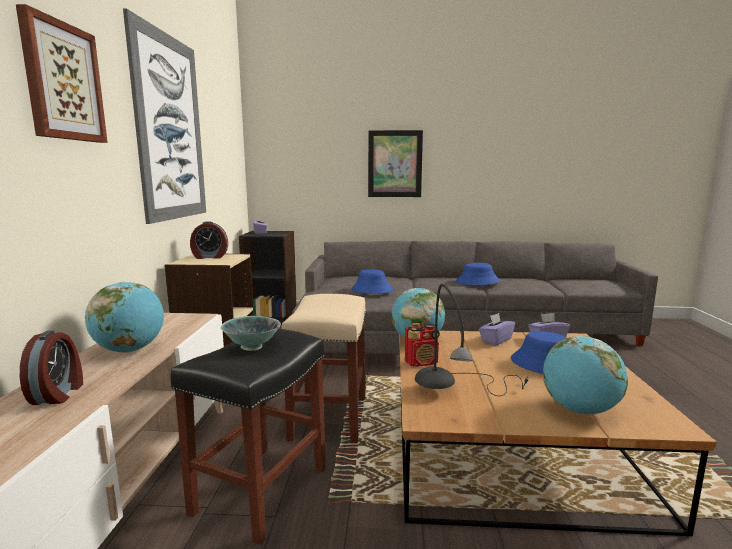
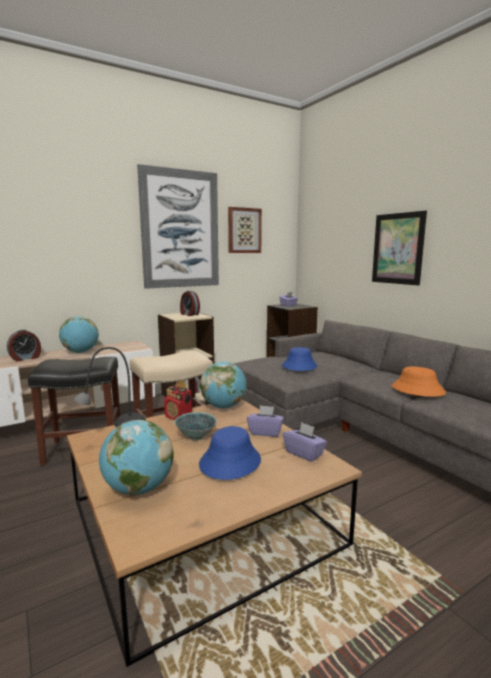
camera: 55 degrees right, 0 degrees up
(62, 82) = (80, 214): picture -> picture (244, 230)
(251, 347) = (76, 362): bowl -> bowl (195, 437)
(477, 282) = (417, 390): blue hat -> orange hat

